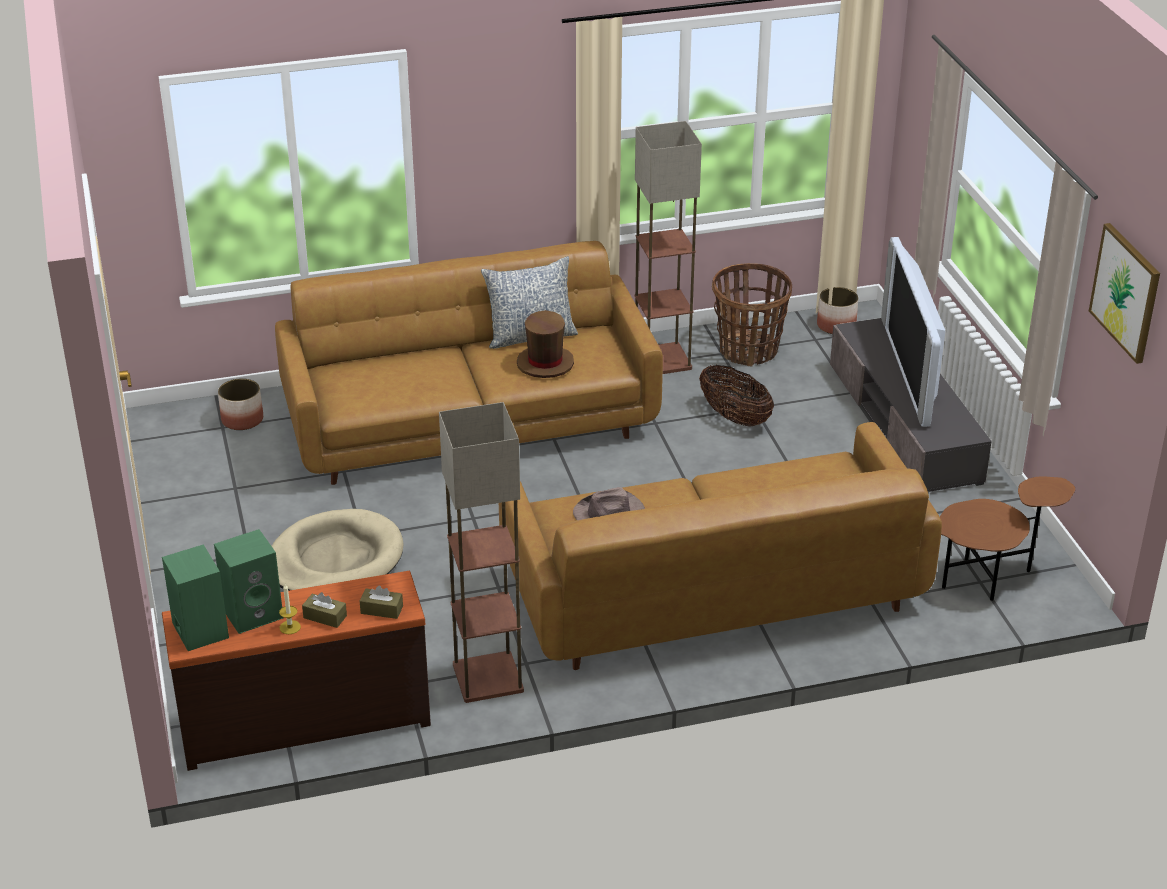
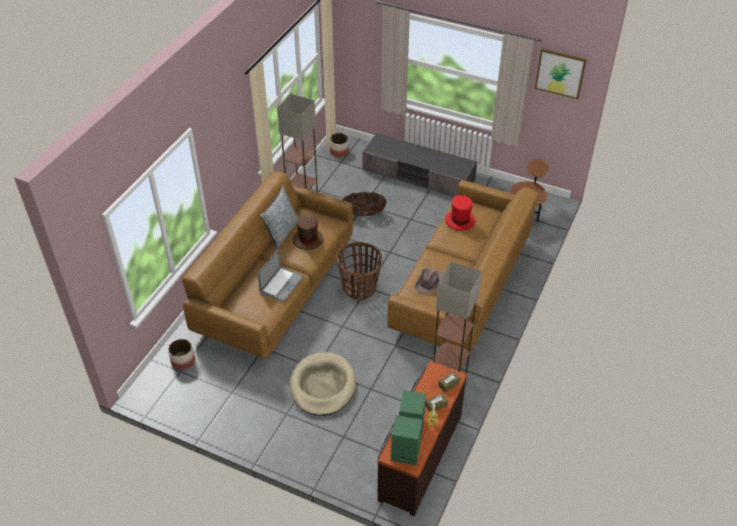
camera: 50 degrees left, 10 degrees up
(426, 387) = (281, 284): none -> laptop
(748, 350) = (326, 183): basket -> basket (359, 288)
(791, 477) = (459, 221): none -> red hat
(911, 371) = (414, 152): television -> none

